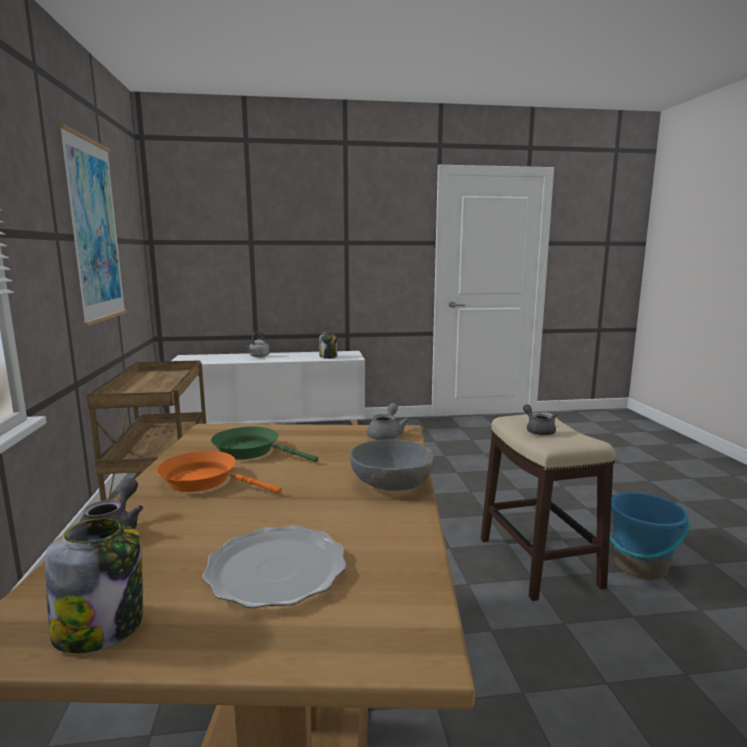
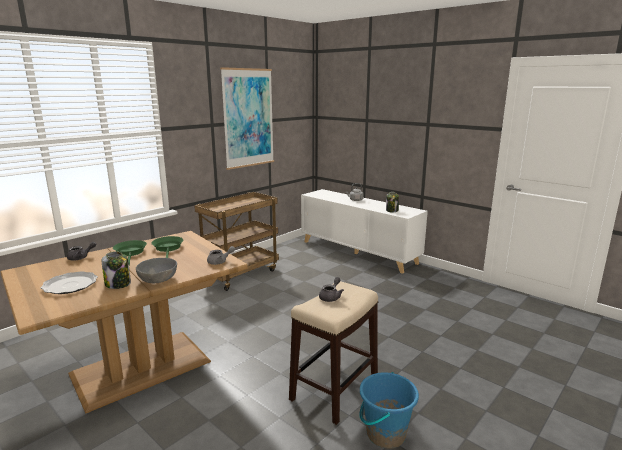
camera: 50 degrees right, 5 degrees up
(101, 627) = (28, 277): jar -> jar (118, 284)
(205, 481) = (131, 253): orange frying pan -> green frying pan

